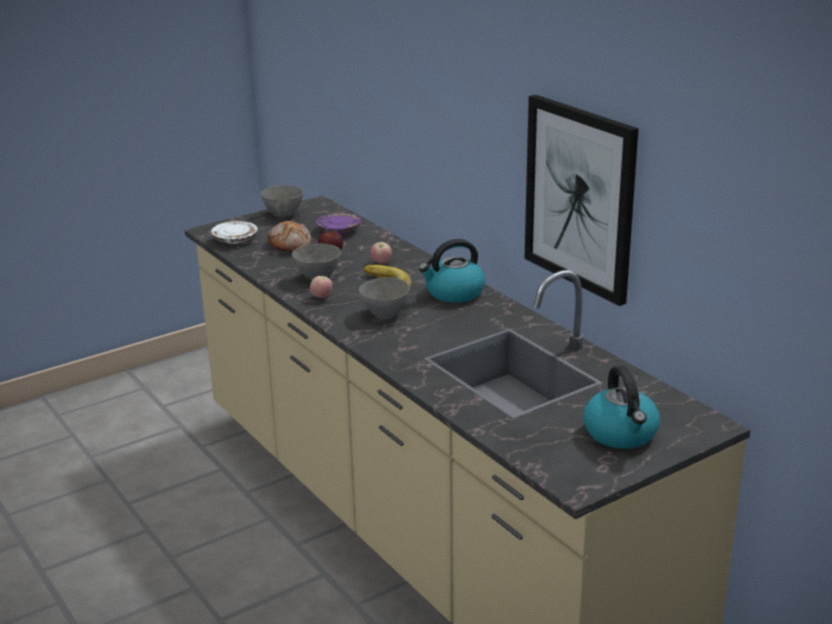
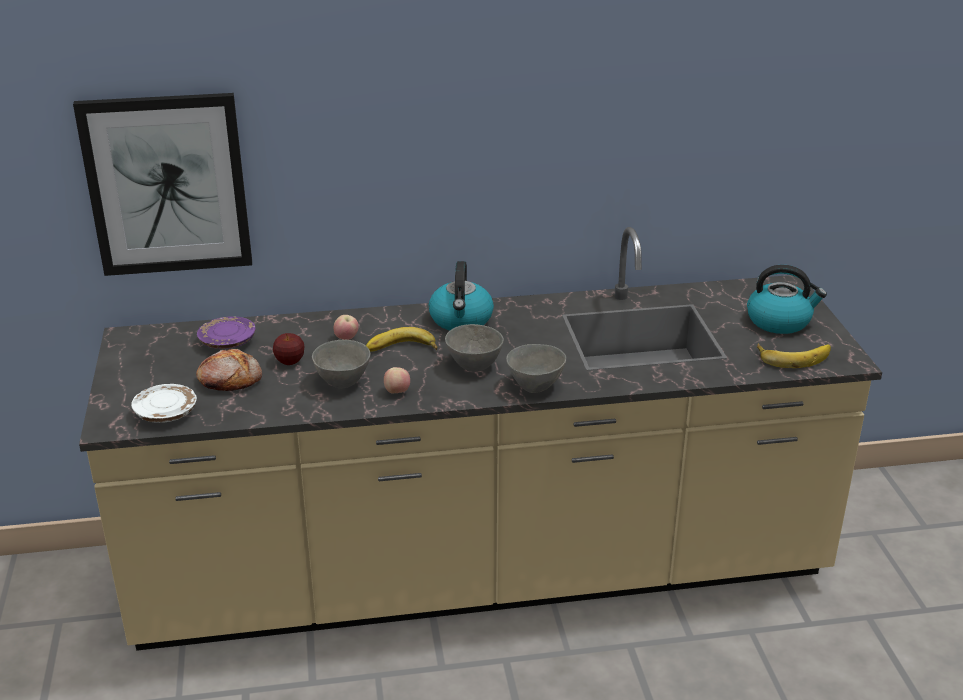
camera: 65 degrees left, 5 degrees up
(284, 214) = (131, 364): grey bowl -> grey bowl (535, 386)
(553, 452) = (793, 356): none -> banana
(580, 197) = (588, 162): picture -> picture (167, 185)

